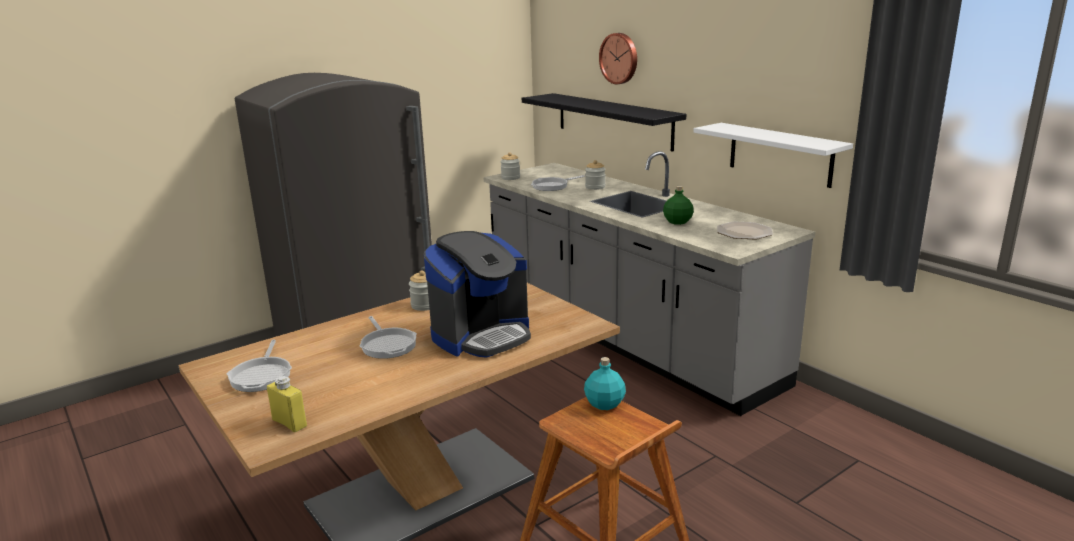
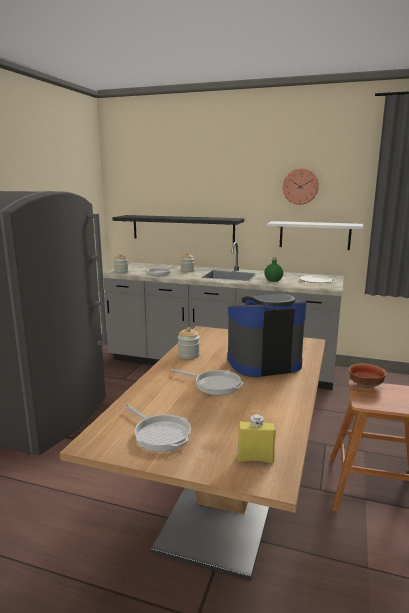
camera: 35 degrees left, 5 degrees down
(482, 335) = (263, 363): coffee machine -> coffee machine turned 120 degrees counterclockwise
(604, 404) = (365, 386): turquoise bottle -> bowl
(619, 58) = (187, 187): wall clock -> wall clock (300, 186)

